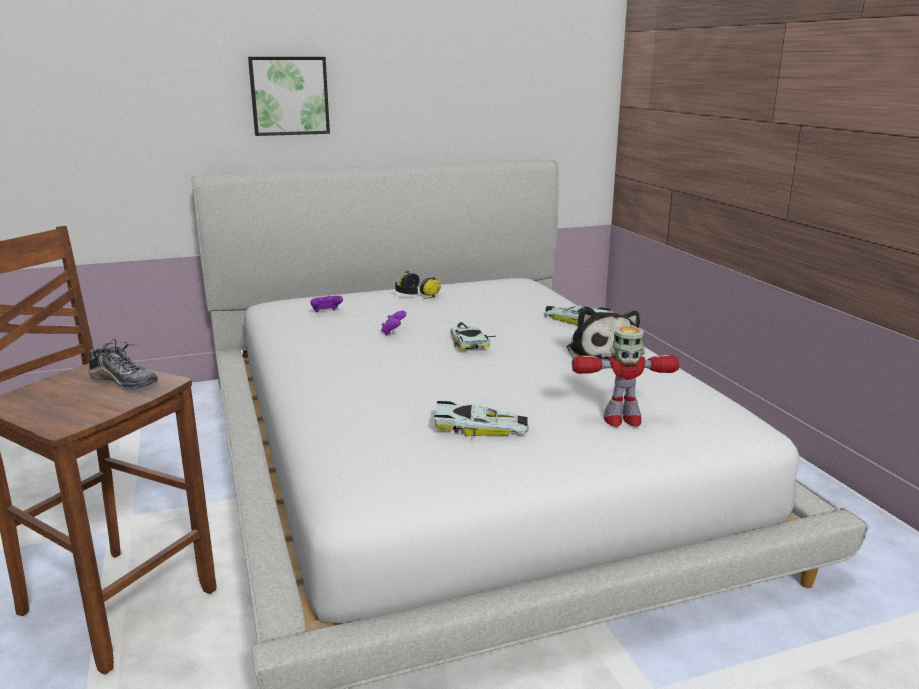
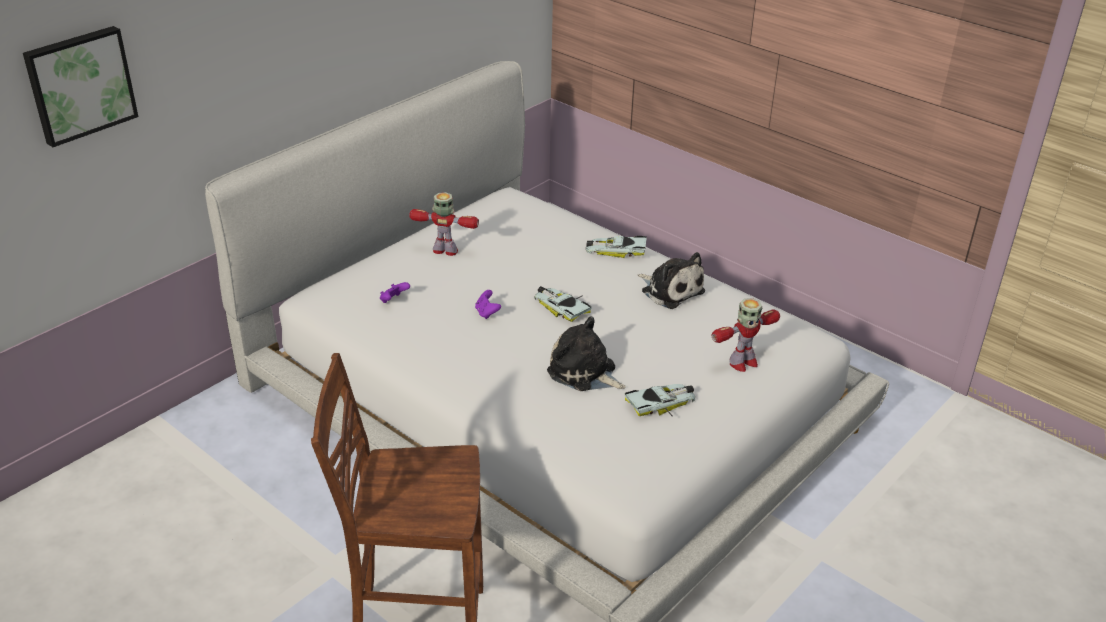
camera: 30 degrees left, 15 degrees up
(124, 382) = (432, 466): shoe -> none
(289, 96) = (272, 68): picture -> picture (80, 84)
(414, 295) = (446, 251): headphones -> toy robot
(428, 387) = (584, 373): none -> plush toy

